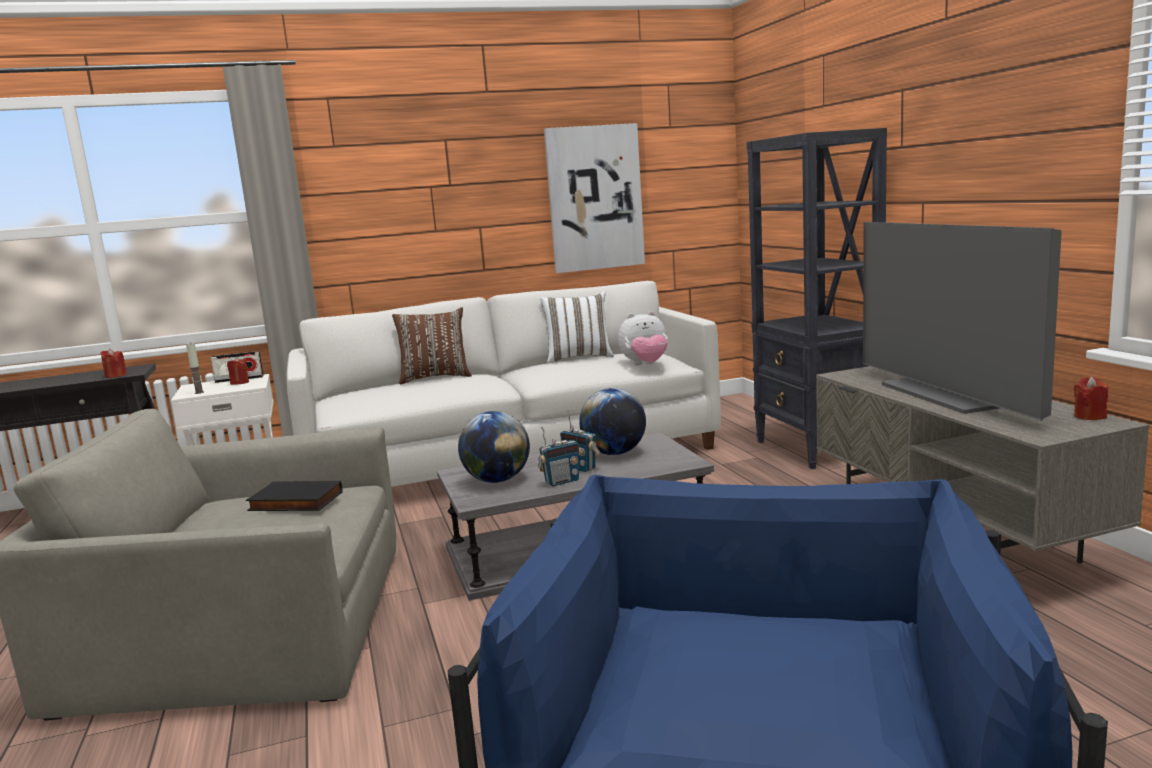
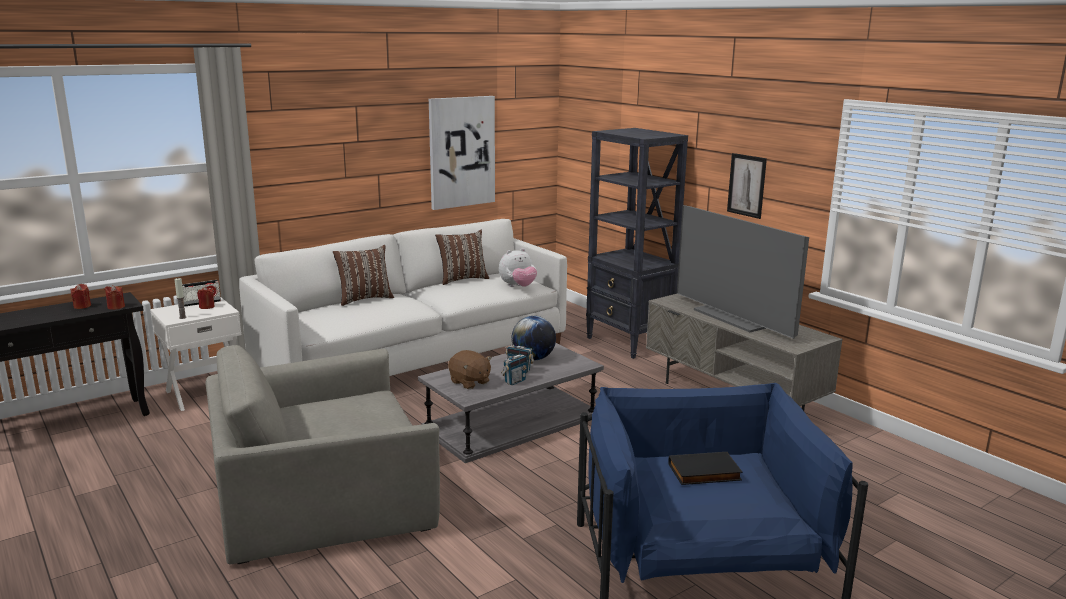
camera: 20 degrees left, 5 degrees up
(294, 502) = (354, 407): black book -> black book (704, 473)
(497, 480) = (469, 382): globe -> brown plush toy
(578, 357) = (462, 279): white pillow -> brown pillow
(976, 186) = (746, 185): none -> picture
(1089, 416) = (813, 333): red candle -> red candle (82, 306)

